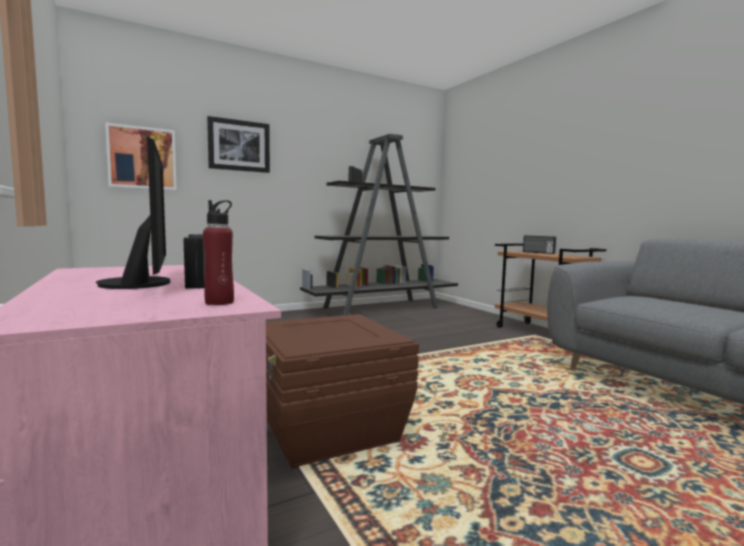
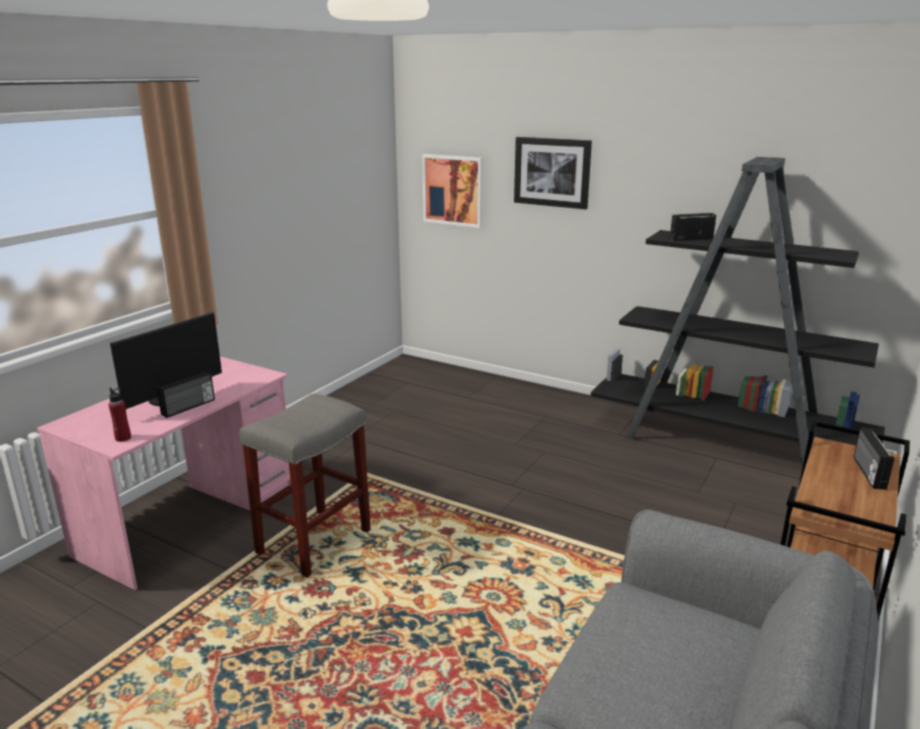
camera: 60 degrees right, 15 degrees up
(327, 429) = (313, 542): brown storage box -> grey stool

